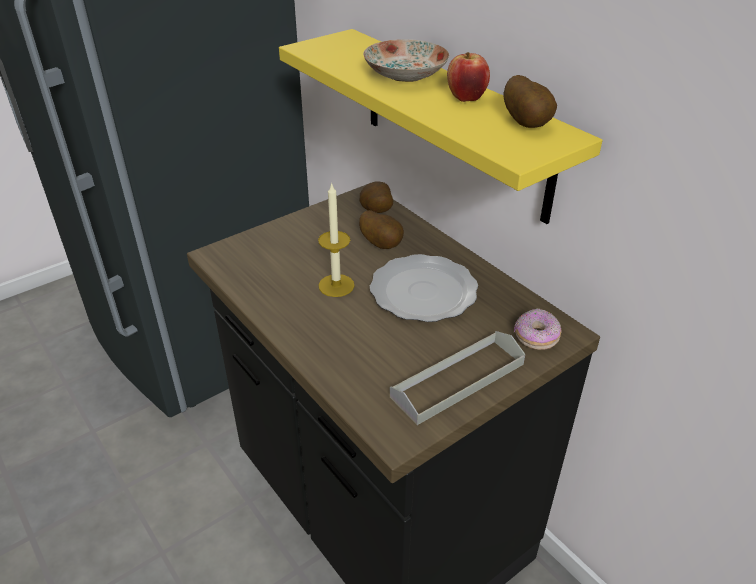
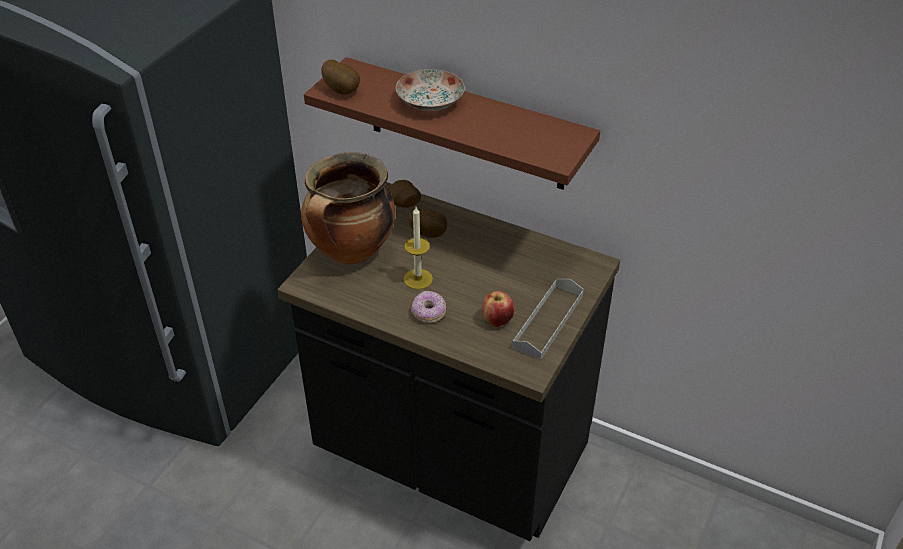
camera: 25 degrees left, 5 degrees up
(287, 240) = (351, 252): none -> cooking pot
(422, 292) = (484, 264): plate -> none
(454, 123) = (466, 125): yellow shelf -> brown shelf
(467, 98) = (490, 115): apple -> apple (497, 320)
(527, 123) = (546, 129): potato -> potato (343, 90)
(536, 337) = (580, 274): donut -> donut (428, 313)

